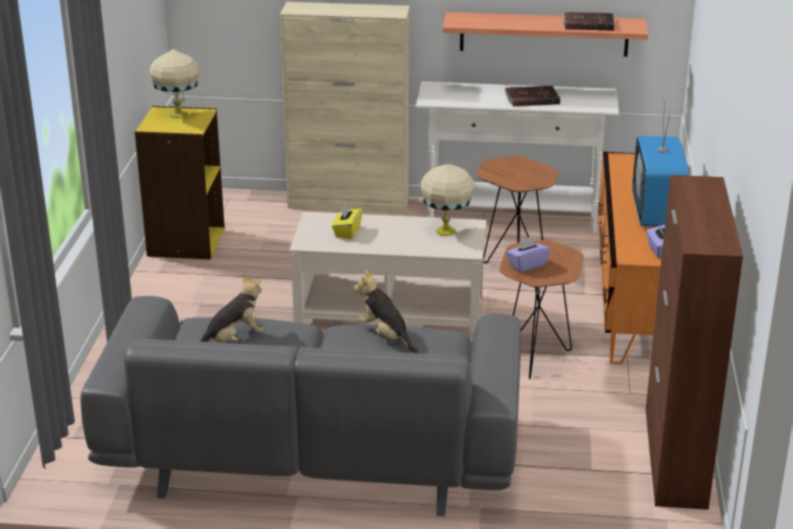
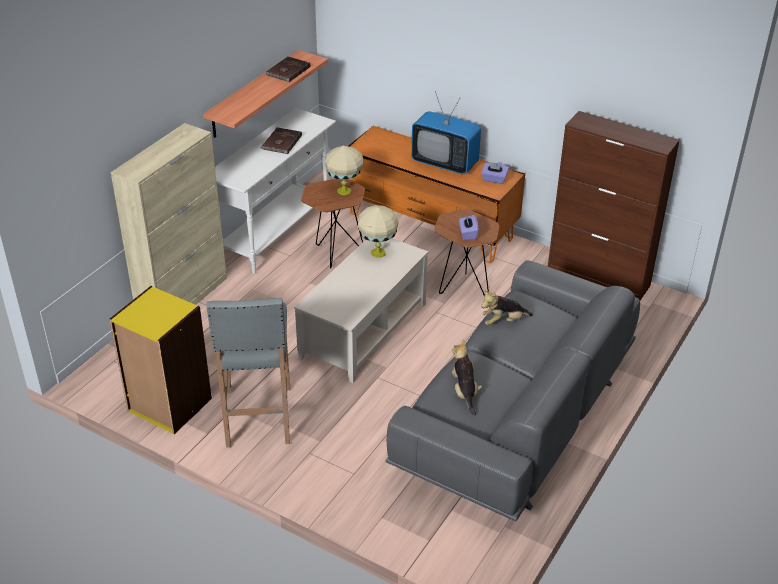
camera: 65 degrees left, 10 degrees up
(178, 114) = (144, 309): beige table lamp -> beige table lamp (345, 191)
(198, 291) = (258, 418): none -> grey stool
(347, 232) = (344, 295): yellow tissue box -> none

